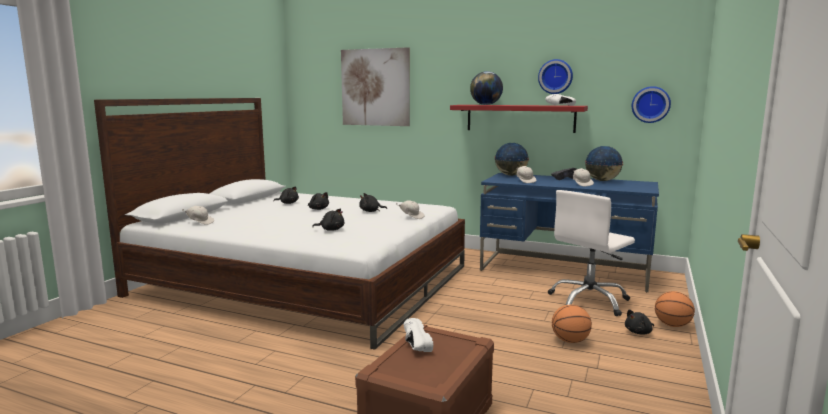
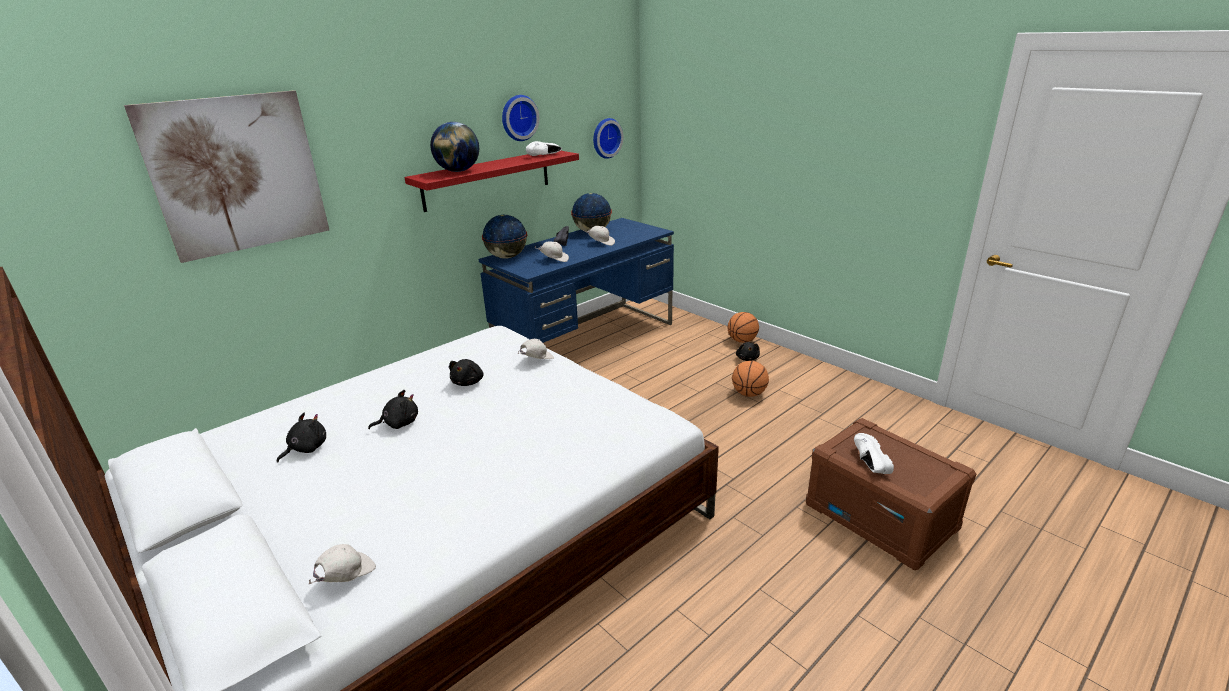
camera: 65 degrees left, 15 degrees up
(331, 230) = (561, 429): black plush toy -> none
(413, 344) = (867, 462): white shoe -> white shoe turned 75 degrees clockwise
(589, 301) = (671, 356): white office chair -> none

